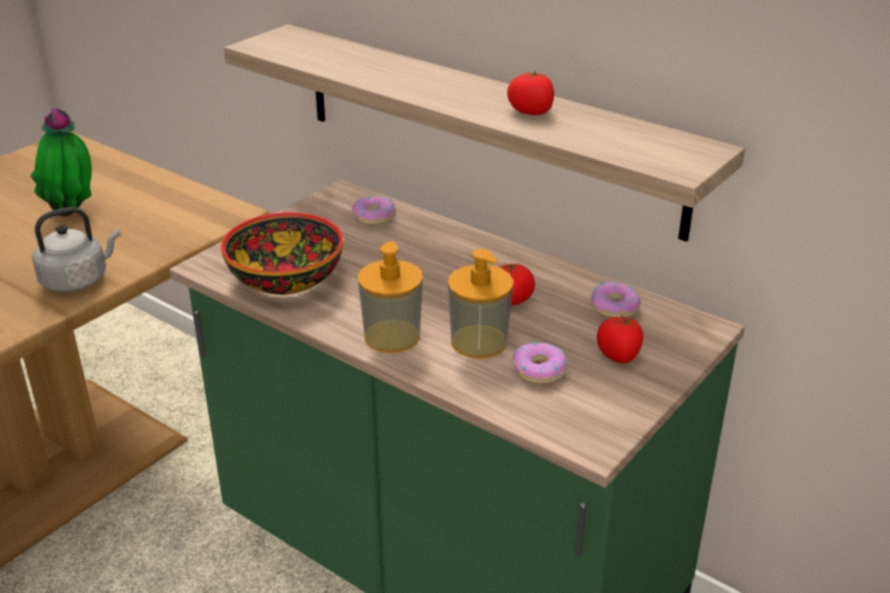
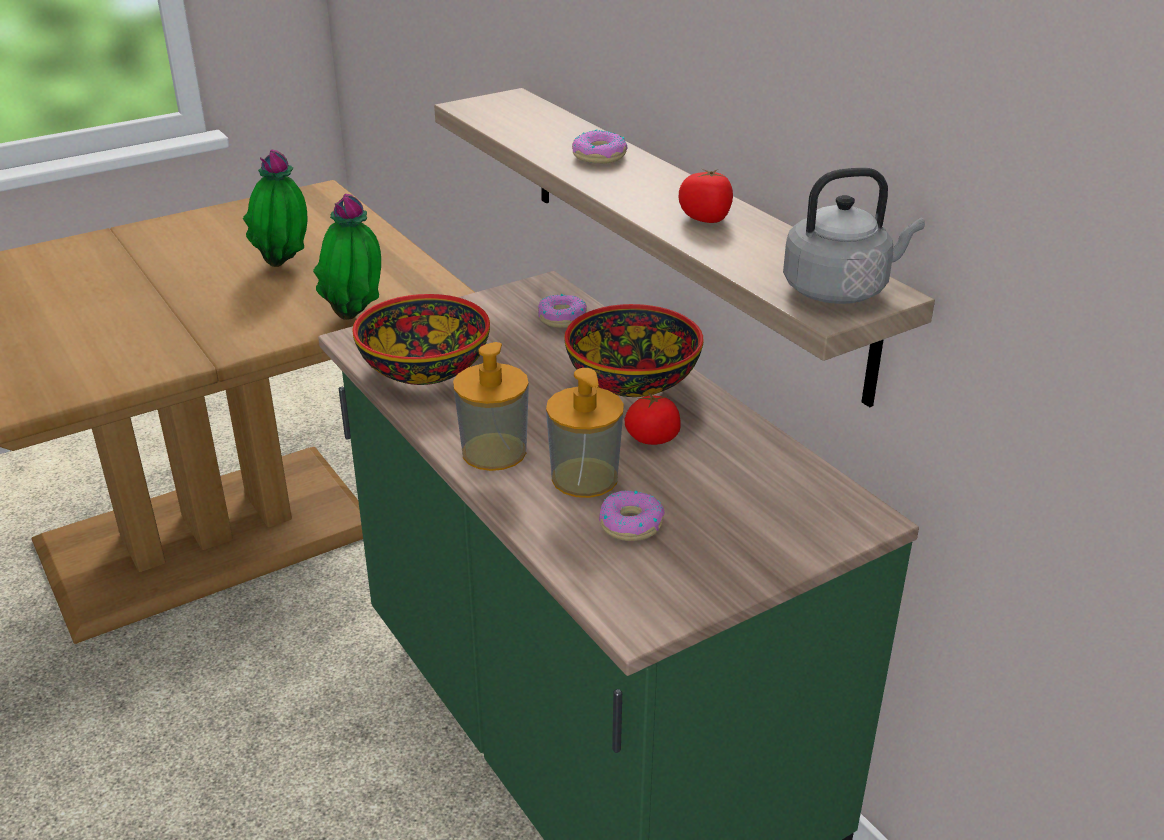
camera: 20 degrees right, 0 degrees up
(78, 280) = (247, 333): grey kettle -> grey kettle (840, 290)
(172, 248) = (356, 317): none -> potted plant
(466, 256) = (634, 380): none -> bowl
(614, 307) = (769, 471): donut -> donut (600, 156)
(618, 355) = (736, 527): tomato -> none

